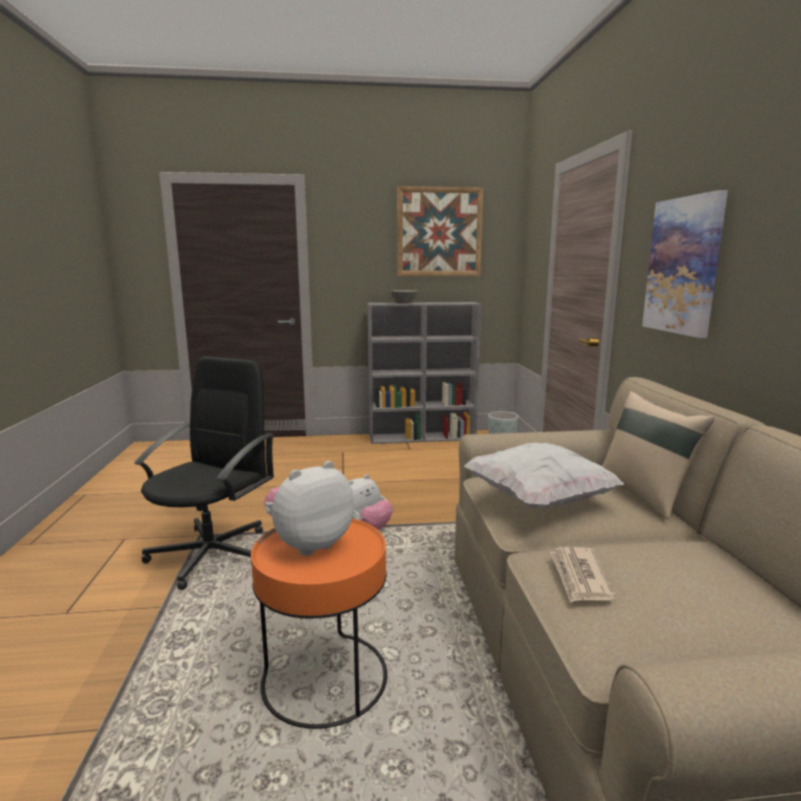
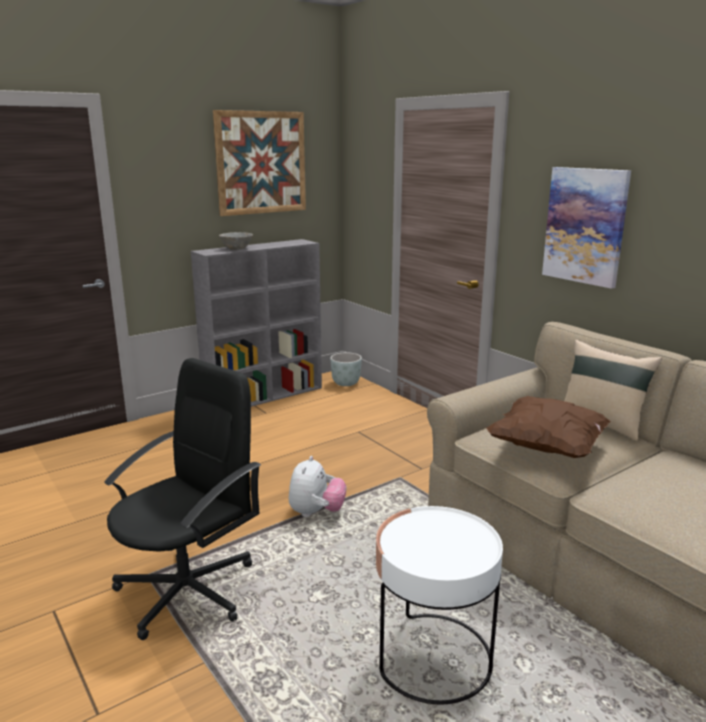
camera: 30 degrees left, 5 degrees up
(212, 554) = (188, 589): black office chair -> black office chair turned 45 degrees clockwise
(309, 544) = (425, 541): plush toy -> none
(324, 678) = (433, 657): orange side table -> white side table
(539, 500) = (547, 448): white pillow -> brown pillow
(579, 577) = (646, 503): newspaper -> none

